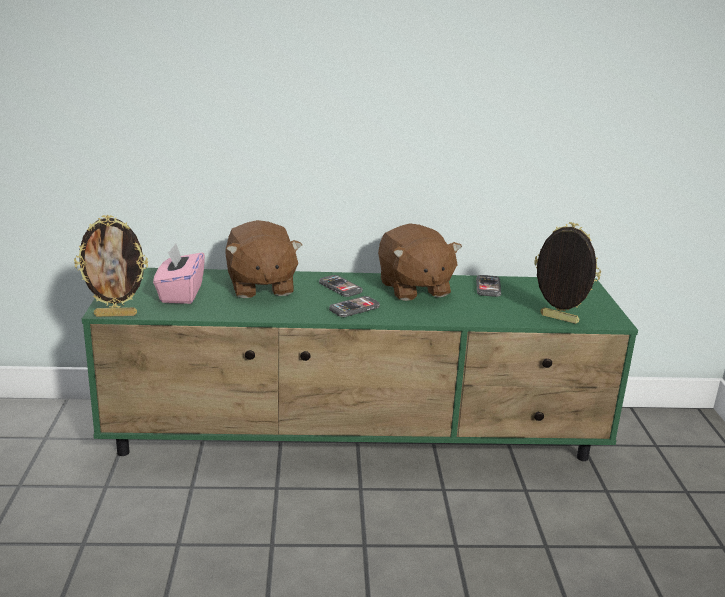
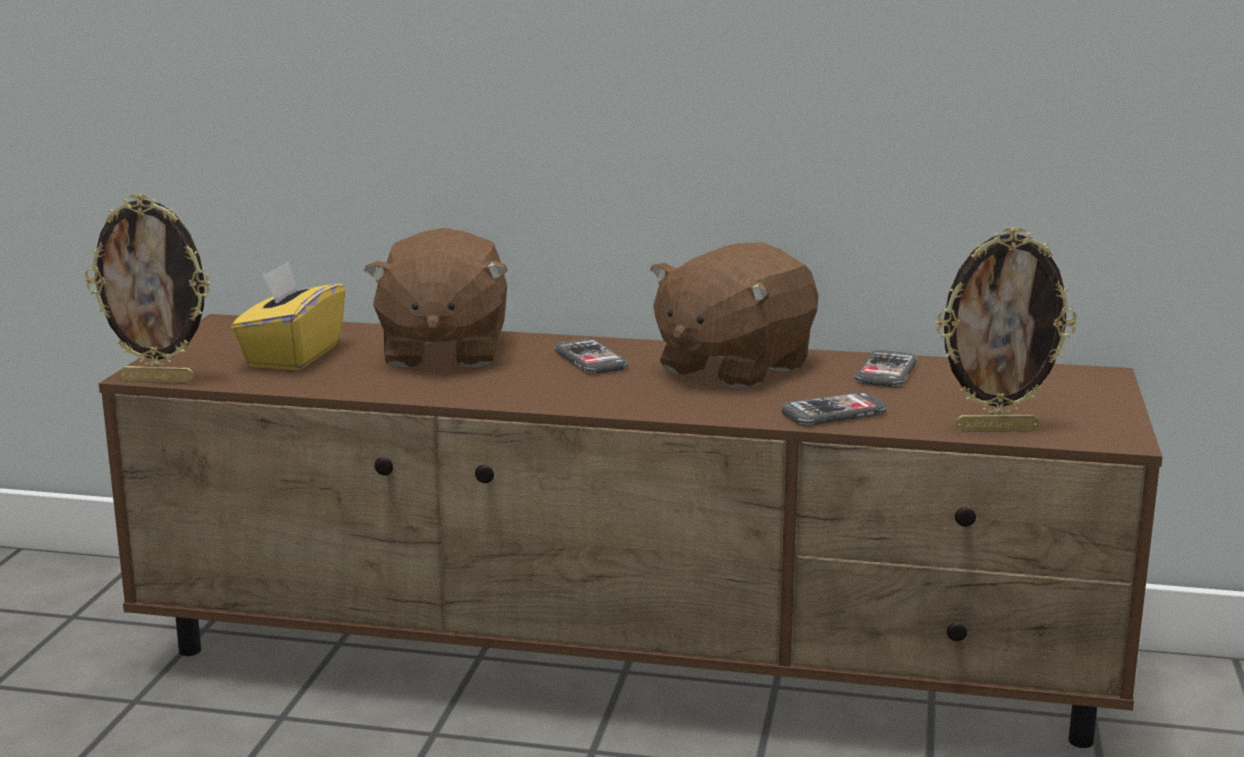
camera: 15 degrees right, 5 degrees down
(180, 294) = (292, 356): pink tissue box -> yellow tissue box
(354, 308) = (593, 392): phone -> phone (833, 413)
(358, 440) = (627, 669): green tv stand -> brown tv stand
(413, 289) = (732, 368): brown plush toy -> brown plush toy turned 45 degrees clockwise
(558, 319) = (996, 429): picture frame -> picture frame turned 135 degrees clockwise

